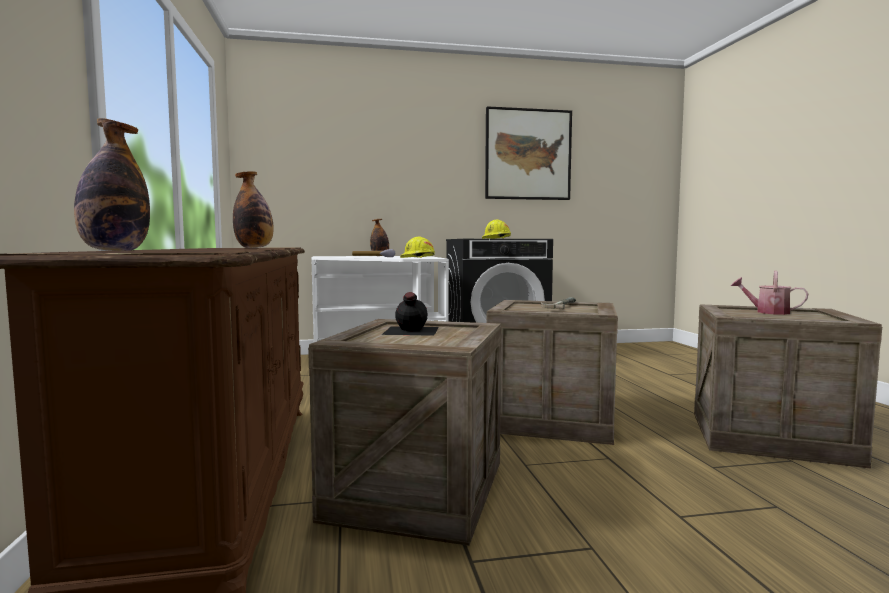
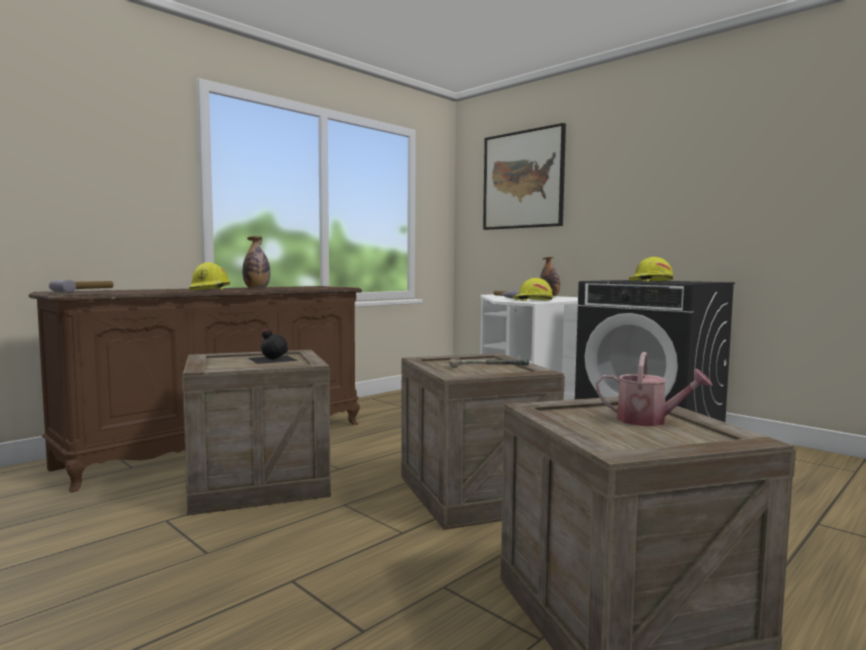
camera: 55 degrees right, 0 degrees up
(114, 251) = (82, 291): bottle -> hammer
(222, 248) = (210, 289): none -> yellow hard hat
(528, 154) = (752, 161): picture -> picture (523, 180)
(767, 312) = (649, 420): watering can -> watering can turned 120 degrees clockwise

